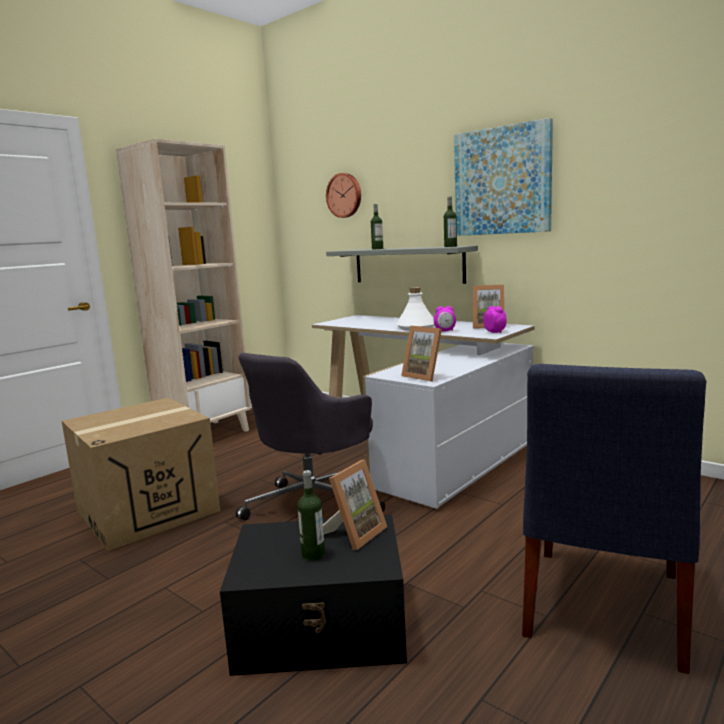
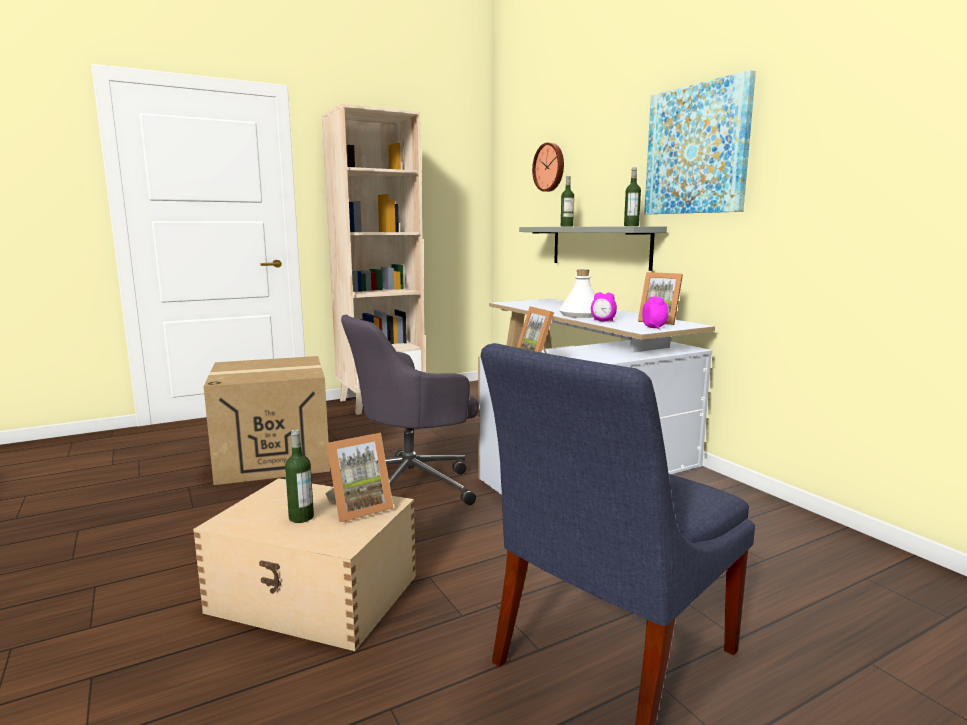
camera: 20 degrees right, 0 degrees up
(323, 626) = (316, 594): black storage box -> beige storage box

